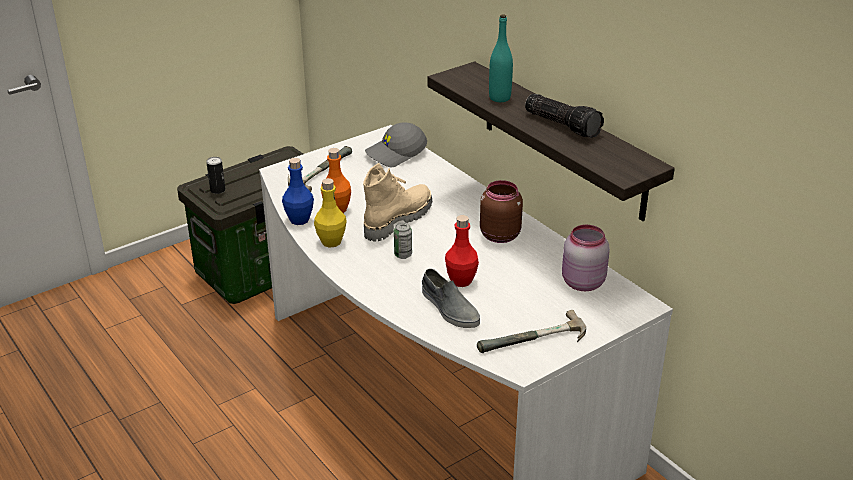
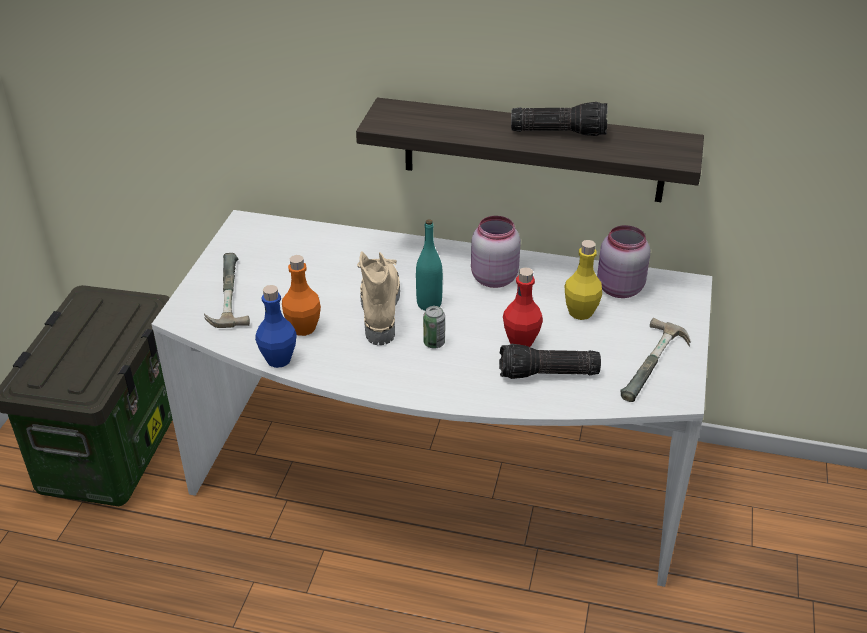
camera: 40 degrees left, 5 degrees up
(217, 190) = (57, 377): can -> none
(331, 242) = (345, 366): yellow bottle -> yellow bottle (580, 312)
(396, 154) = (283, 239): grey cap -> none
(449, 308) = (547, 374): grey shoe -> flashlight
(499, 98) = (462, 127): turquoise bottle -> turquoise bottle (429, 304)
(499, 235) = (492, 278): brown jar -> pink jar

